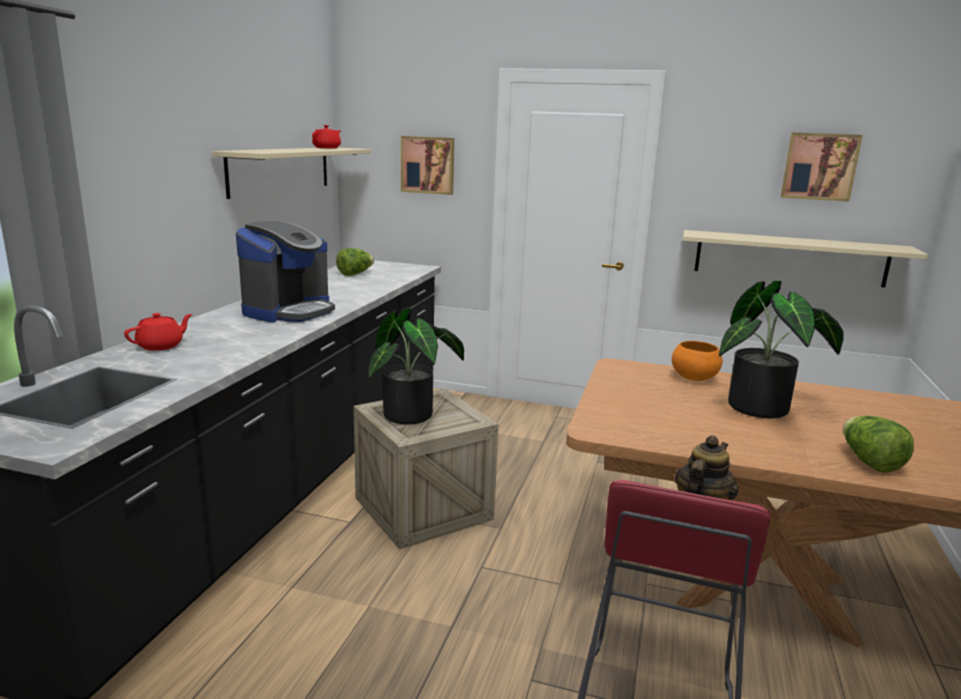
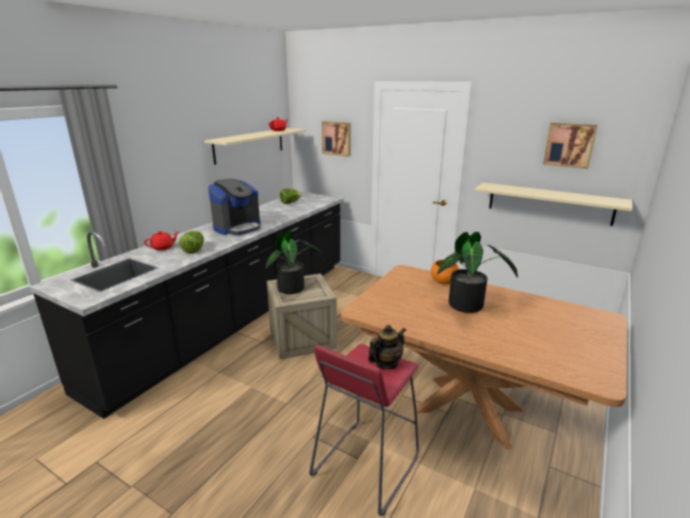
camera: 15 degrees right, 5 degrees up
(869, 462) = (502, 346): lettuce -> lettuce (194, 250)

